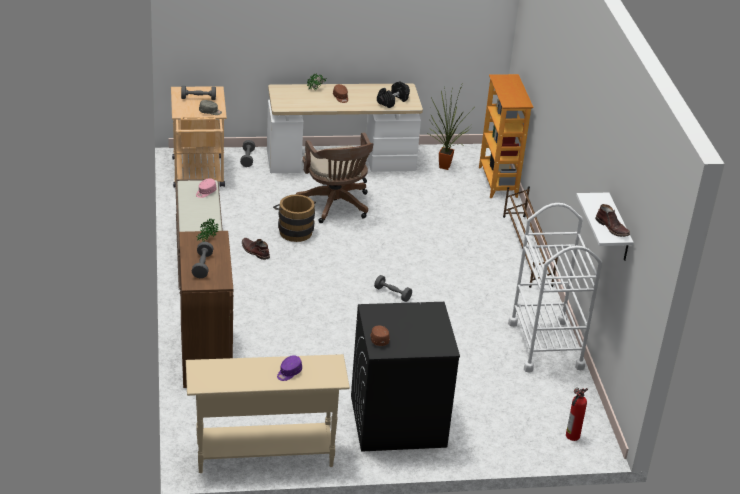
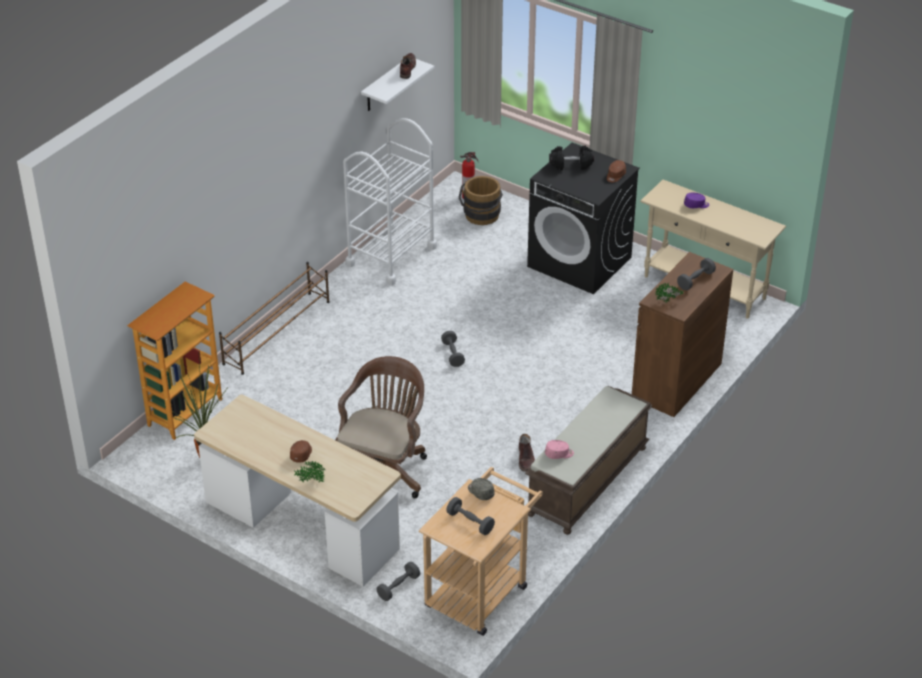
camera: 135 degrees left, 5 degrees up
(294, 230) = (460, 463): brown bucket -> brown bucket (481, 217)
(392, 101) = (254, 421): black dumbbell -> black dumbbell (571, 165)

